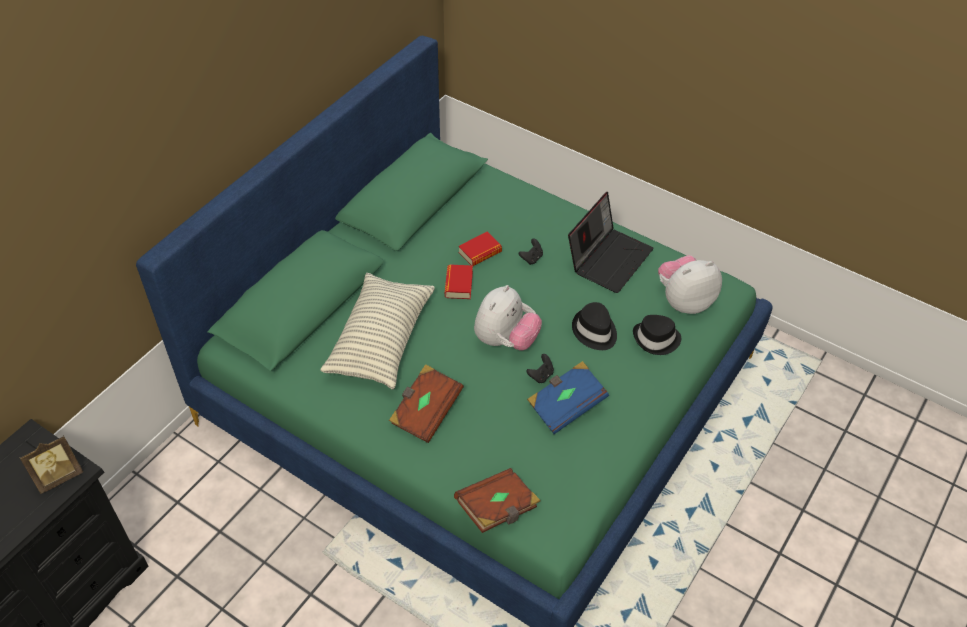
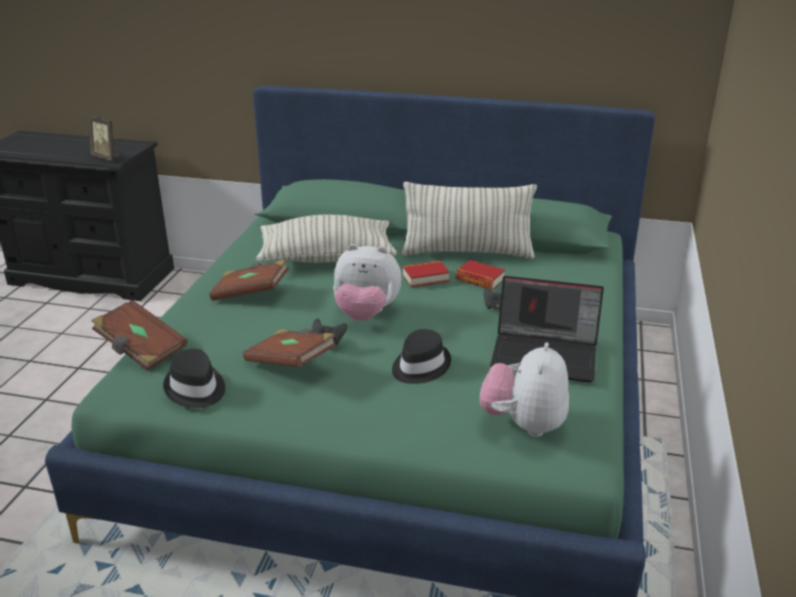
camera: 70 degrees right, 20 degrees down
(425, 243) = (467, 252): none -> pillow
(566, 405) = (291, 362): blue book -> brown book
(656, 339) = (437, 412): black hat -> black hat (195, 389)
(684, 301) = (524, 424): plush toy -> plush toy turned 120 degrees counterclockwise

